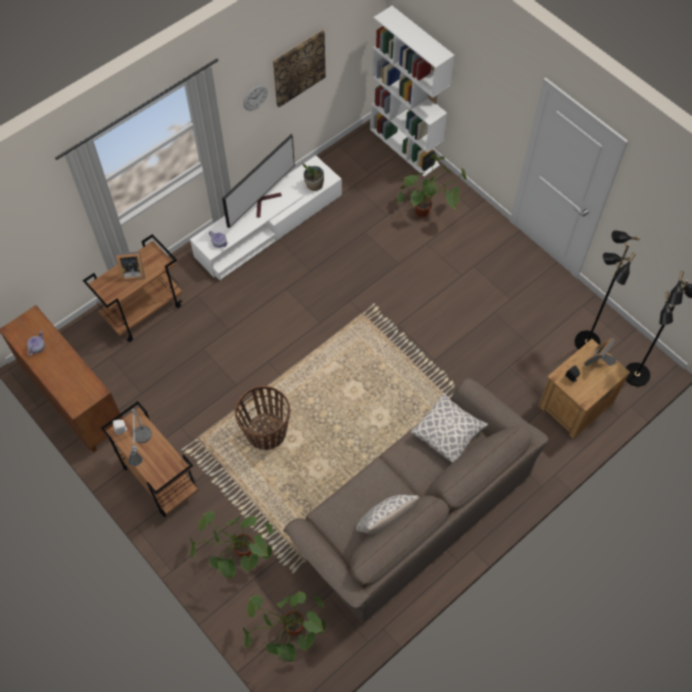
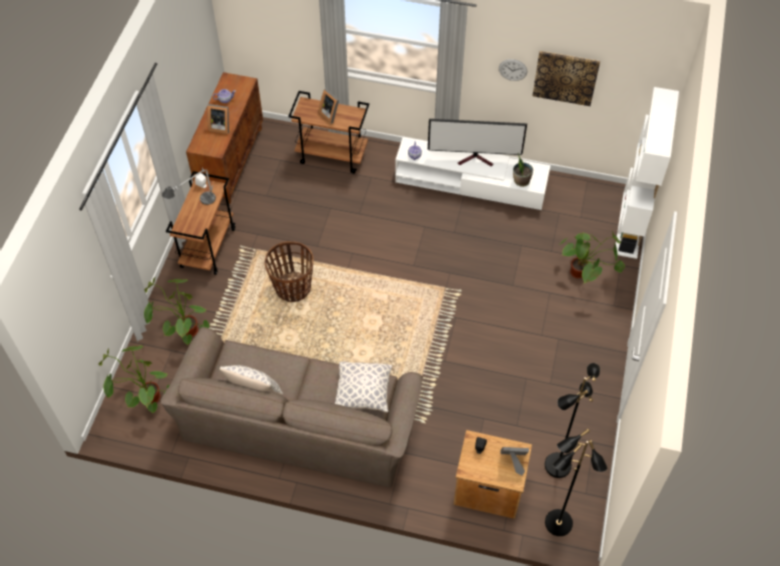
camera: 55 degrees right, 5 degrees down
(68, 371) = (220, 126): none -> picture frame

